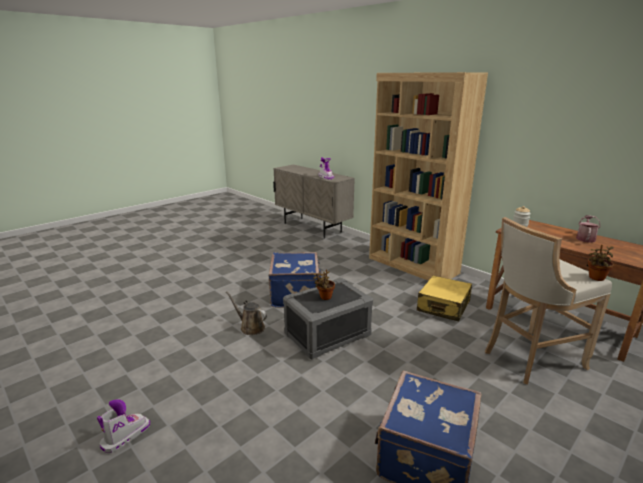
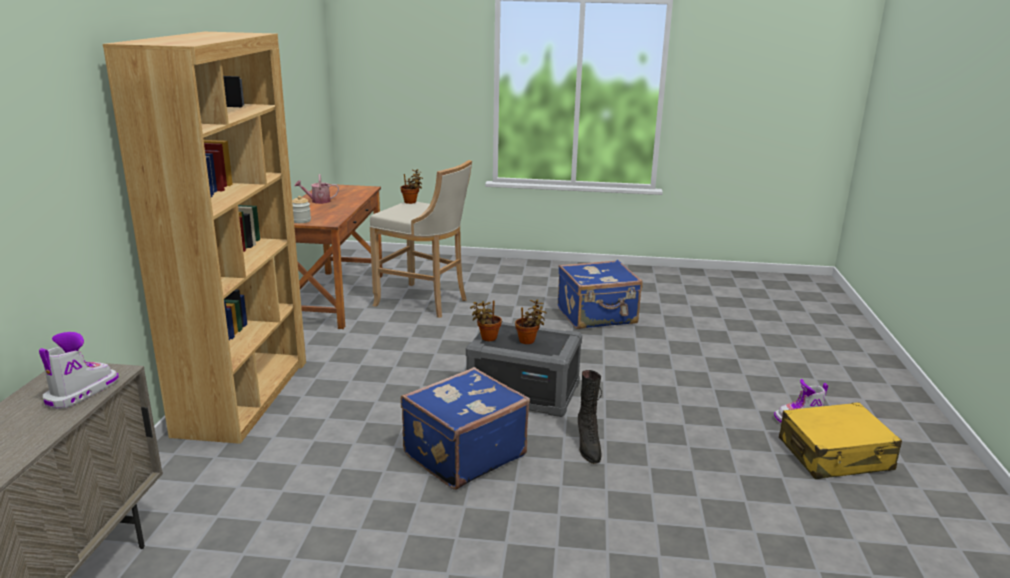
camera: 130 degrees left, 0 degrees up
(250, 327) = (588, 447): brown watering can -> black boot
(345, 286) = (487, 338): none -> potted plant
(443, 306) = (366, 349): yellow suitcase -> yellow suitcase (835, 455)

